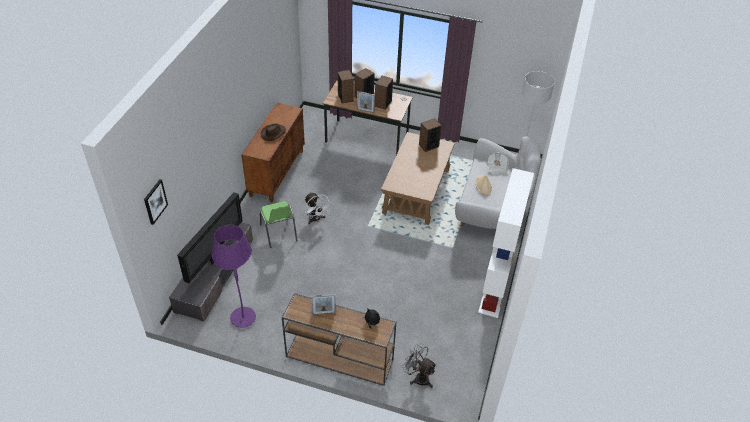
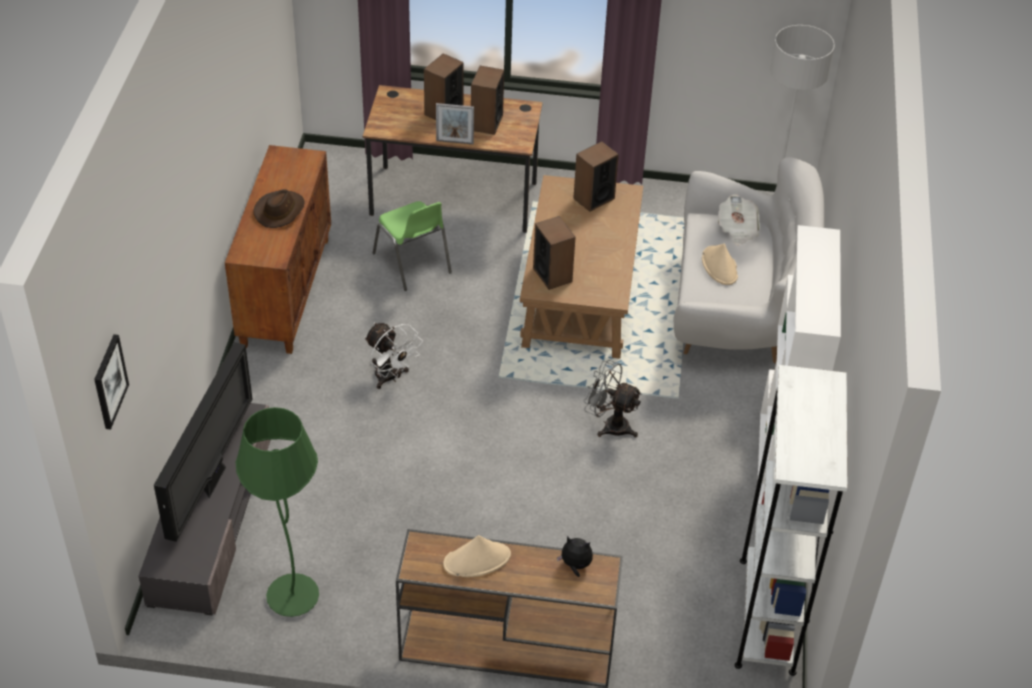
camera: 10 degrees left, 0 degrees up
(243, 318) = (292, 597): purple floor lamp -> green floor lamp
(279, 233) = (322, 415): green chair -> green chair (413, 264)
(324, 313) = (477, 560): picture frame -> beige hat
(345, 97) = (407, 119): speaker -> speaker (552, 274)
(418, 377) = (670, 661): grey fan -> grey fan (610, 425)
(472, 362) = (767, 615): none -> white bookcase

